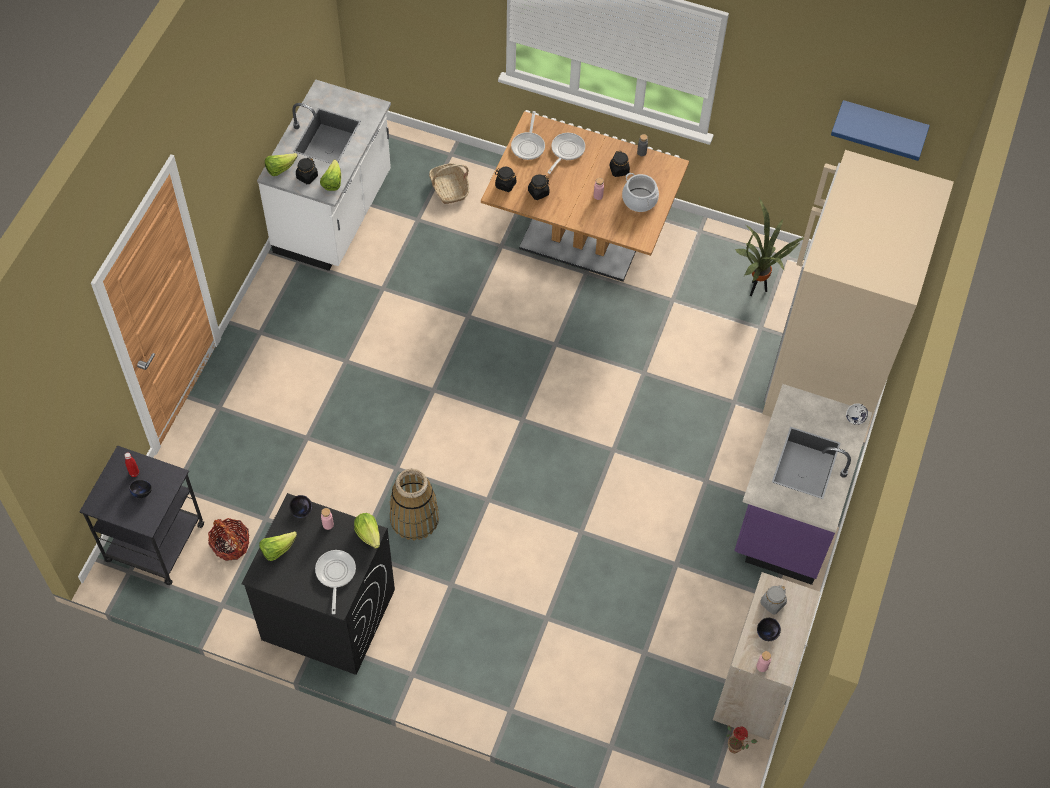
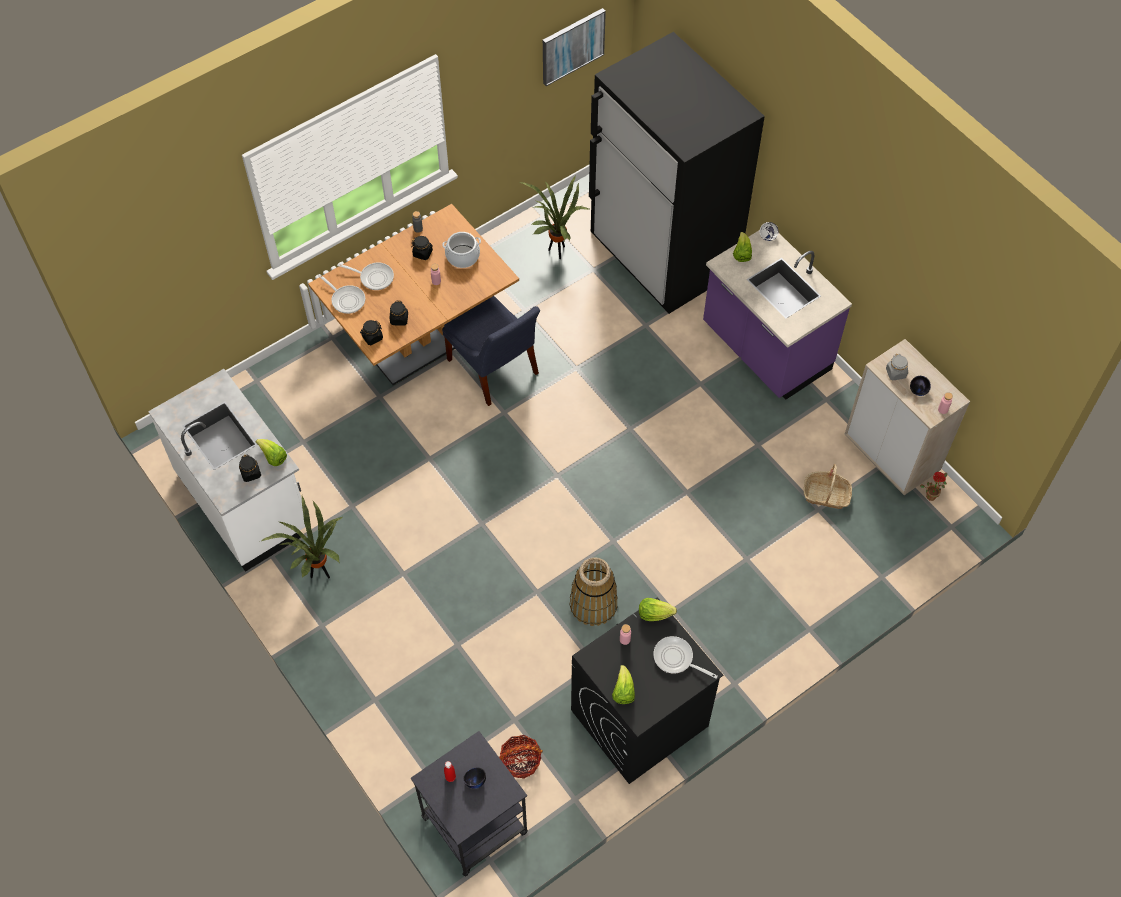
camera: 55 degrees left, 0 degrees up
(280, 169) = (224, 490): lettuce -> lettuce (741, 253)
(301, 511) = (598, 653): black bowl -> none
(306, 302) = (319, 572): none -> potted plant
(449, 188) = (291, 401): basket -> basket (826, 495)
(566, 151) = (374, 277): frying pan -> frying pan turned 135 degrees clockwise
(592, 312) = (494, 369): none -> blue chair
(828, 372) = (663, 251): beige fridge -> black fridge
(882, 123) = (572, 46): blue shelf -> picture

